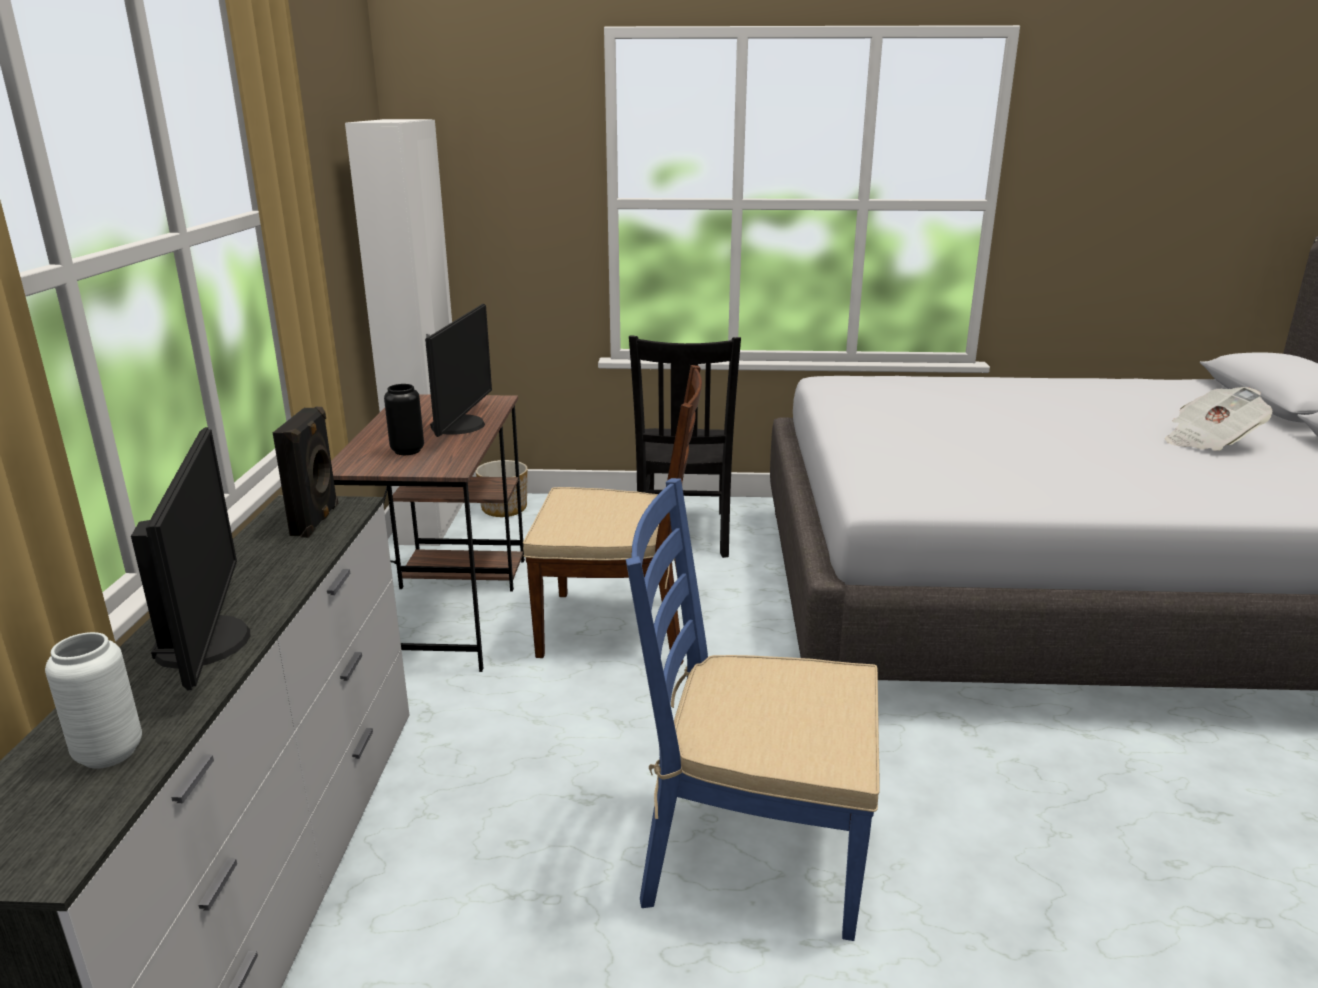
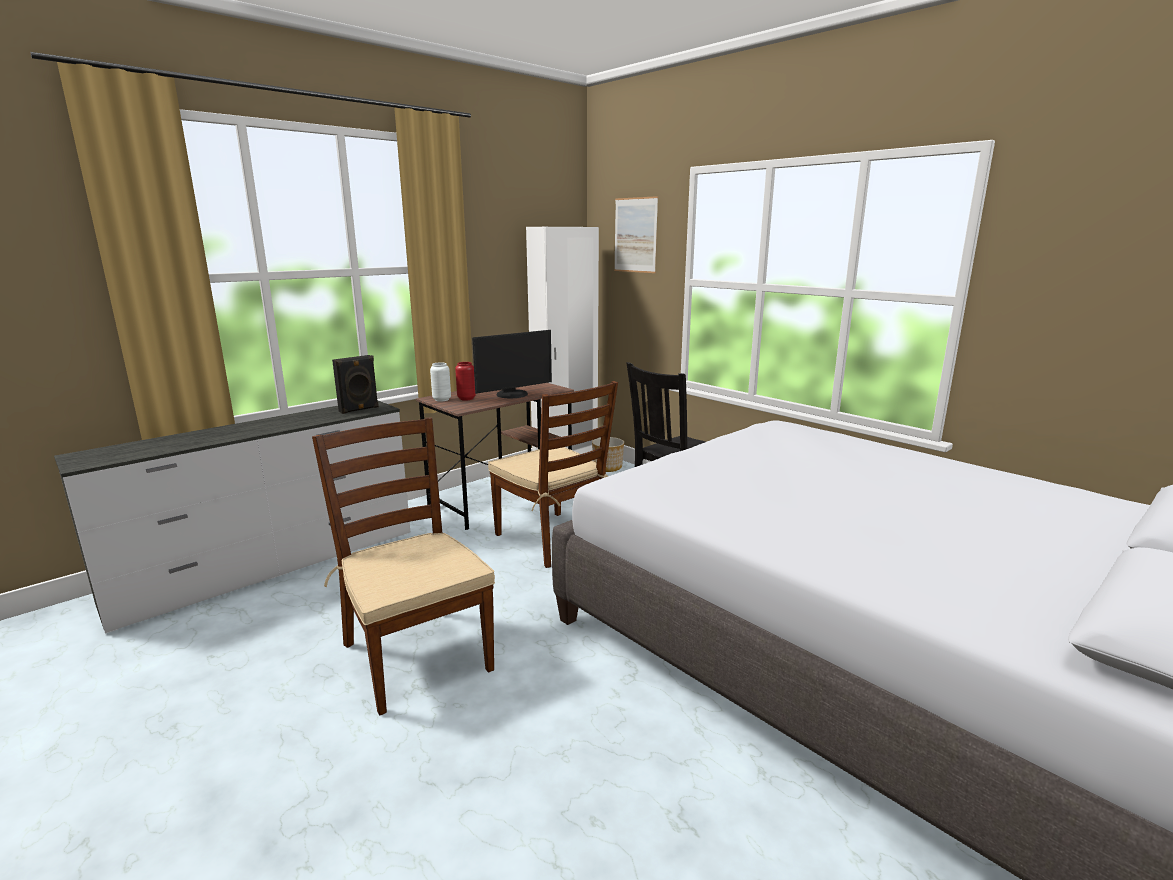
camera: 45 degrees right, 5 degrees down
(109, 753) = (149, 448): white vase -> white vase (442, 399)
(207, 641) = (237, 432): monitor -> none
(407, 451) = (466, 398): black vase -> red vase
(499, 132) = (635, 235): none -> picture
(752, 853) = (416, 656): blue chair -> brown chair
(1209, 441) = (988, 542): newspaper -> none

